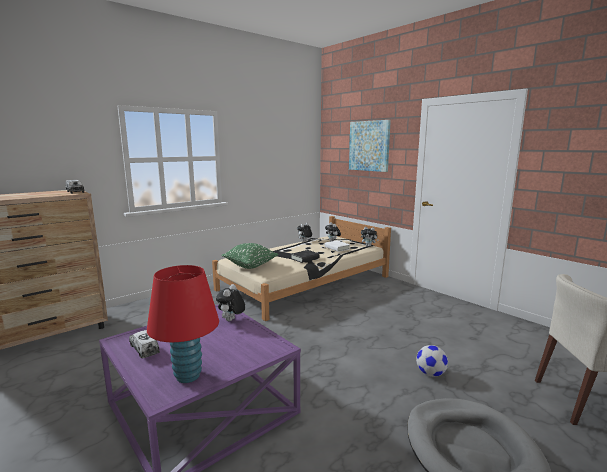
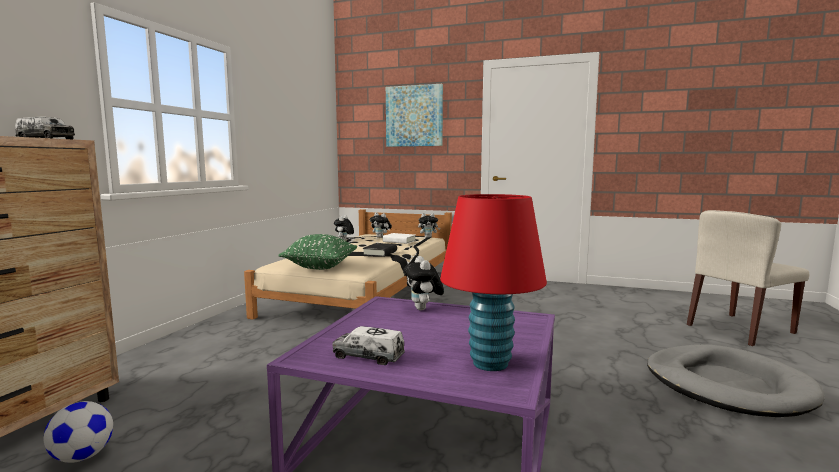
camera: 30 degrees left, 5 degrees down
(430, 373) = (610, 340): football -> football (82, 457)

